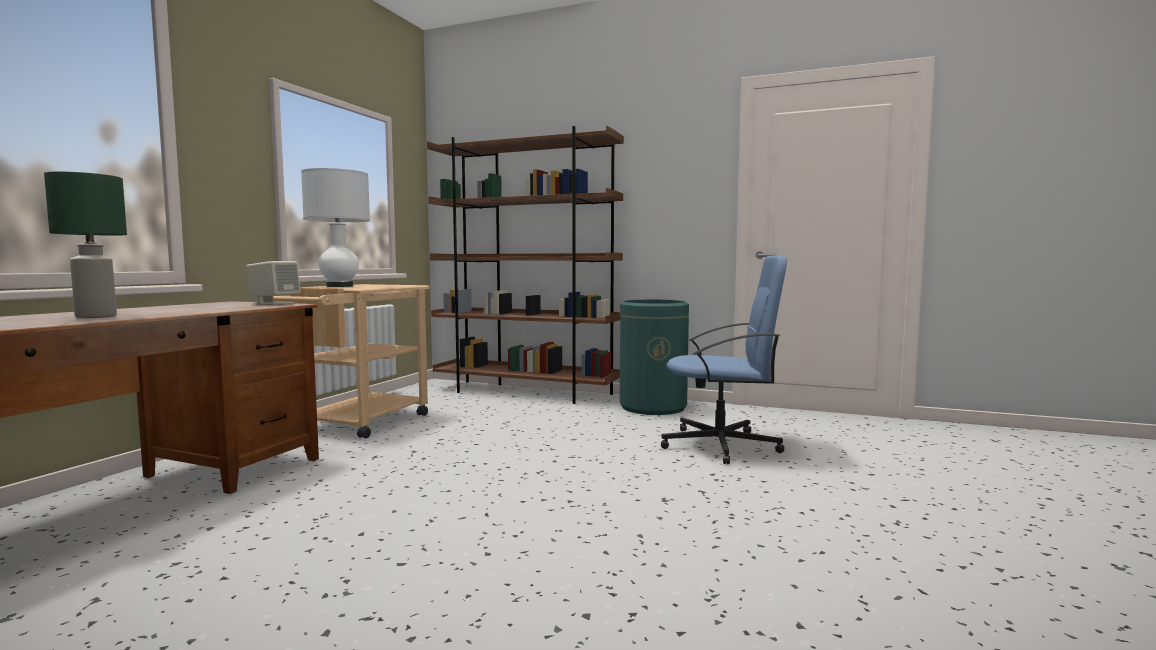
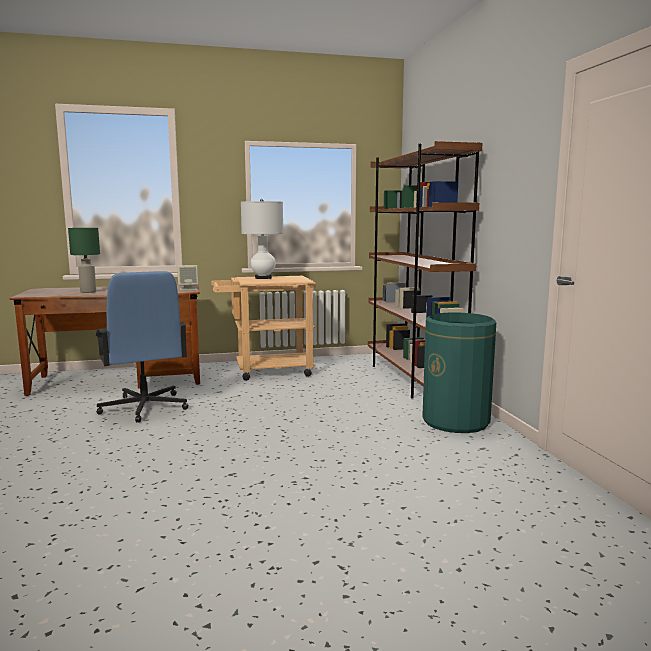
camera: 55 degrees right, 5 degrees up
(722, 445) = (386, 467): blue office chair -> blue office chair (144, 408)

